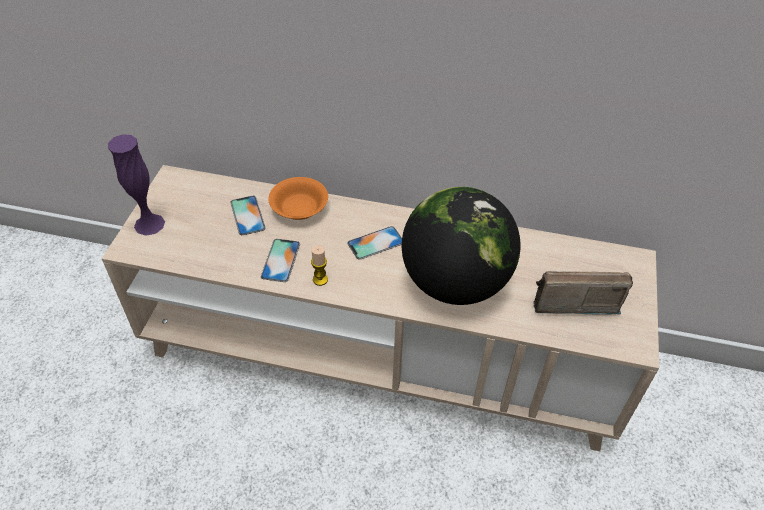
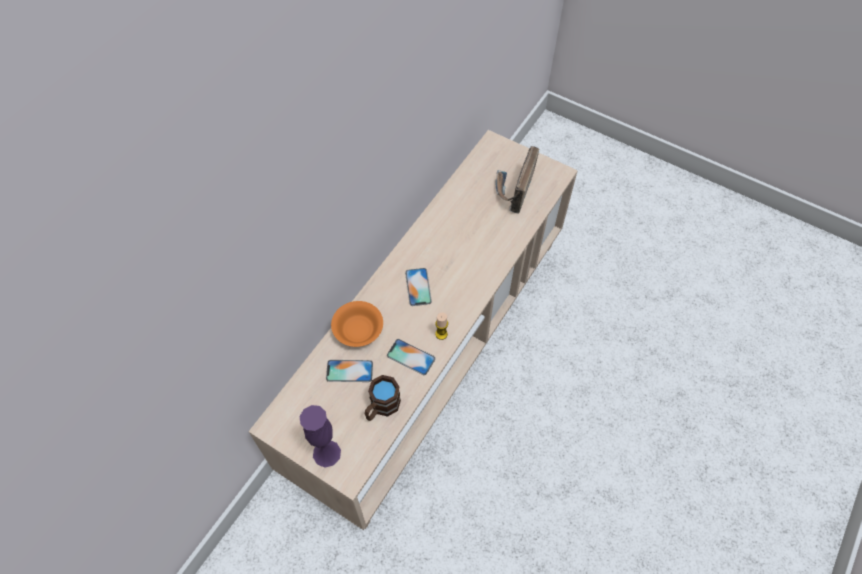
camera: 70 degrees left, 10 degrees up
(211, 252) = (381, 407): none -> brown mug
(455, 283) = (475, 250): globe -> none

